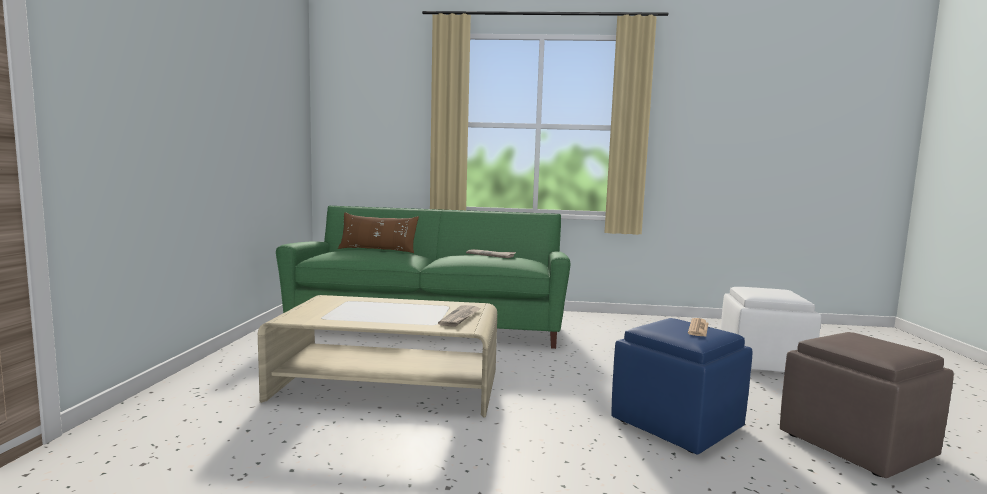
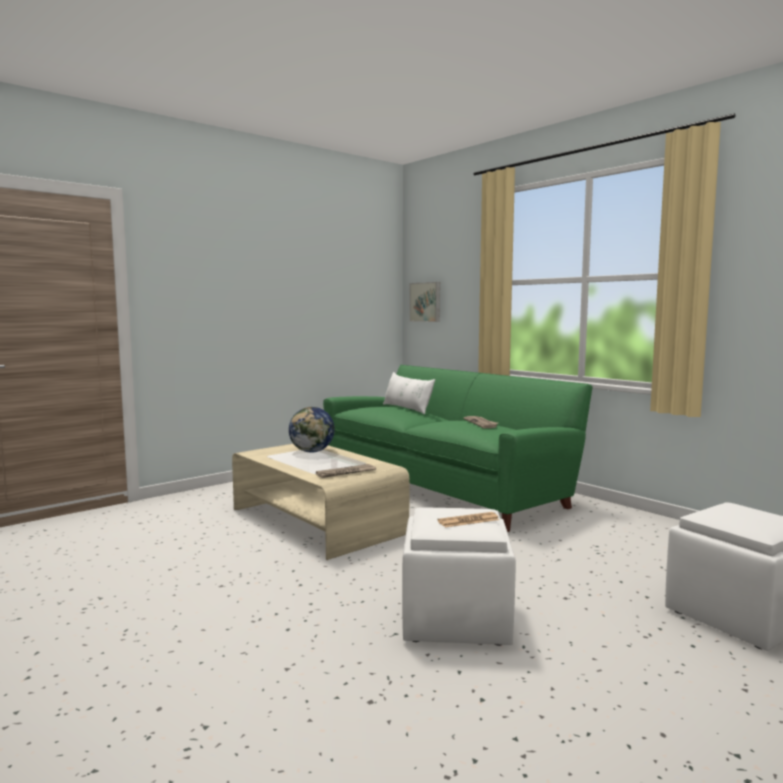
camera: 45 degrees right, 0 degrees up
(348, 139) = (426, 302): none -> picture
(360, 305) = (312, 451): none -> globe
(377, 250) = (407, 409): brown pillow -> white pillow
(678, 424) = (457, 620): blue ottoman -> white ottoman
(858, 445) = (603, 716): brown ottoman -> none

